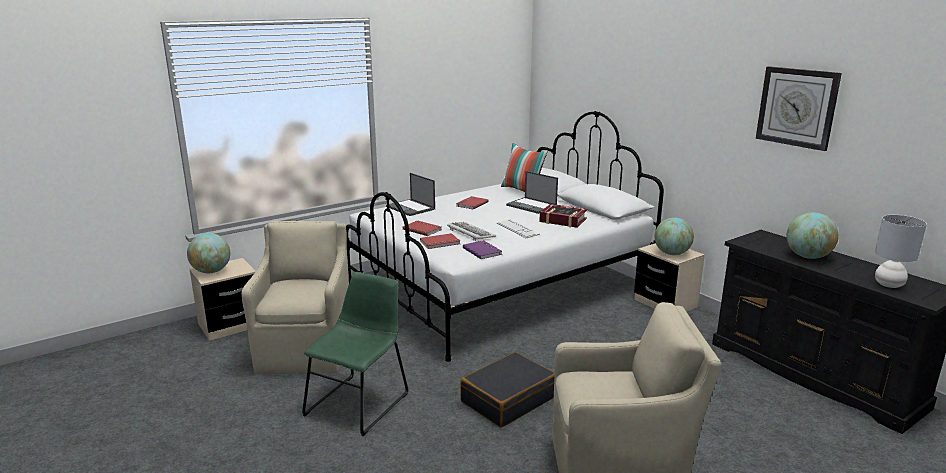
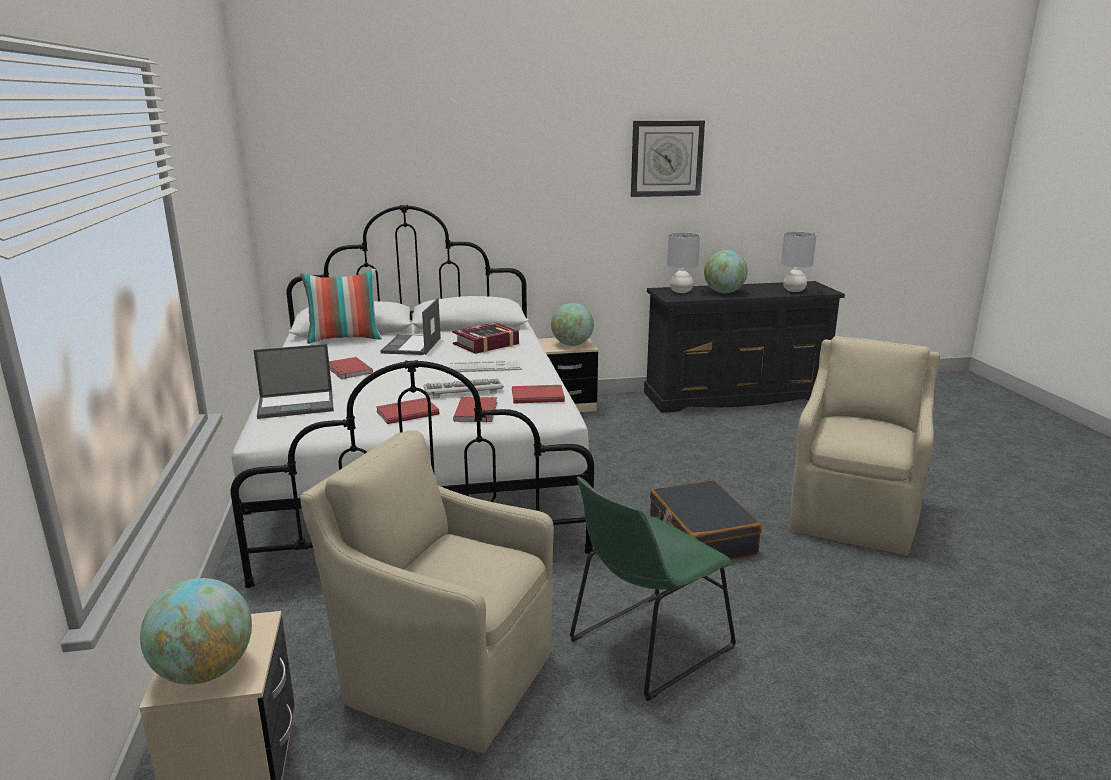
camera: 65 degrees left, 0 degrees up
(360, 402) = (646, 647): green chair -> green chair turned 90 degrees counterclockwise
(483, 251) = (537, 396): purple book -> red book
(532, 206) = (411, 346): laptop -> laptop turned 120 degrees clockwise
(773, 241) = (680, 291): none -> grey table lamp

